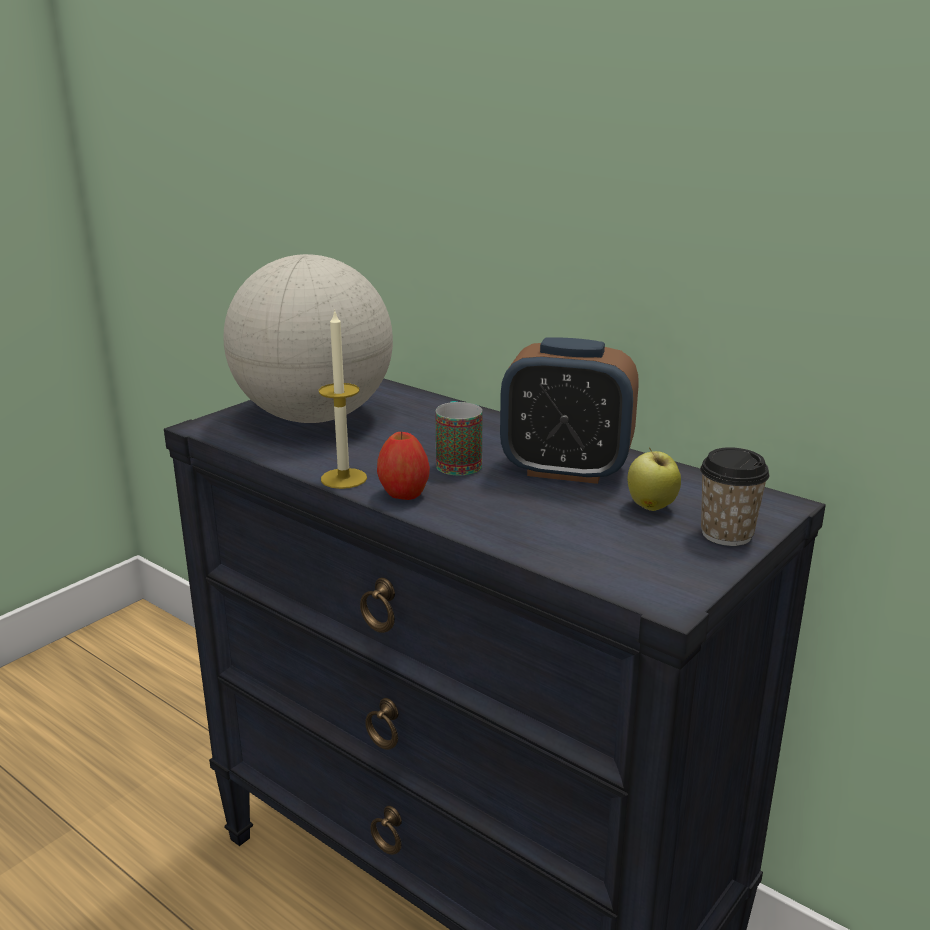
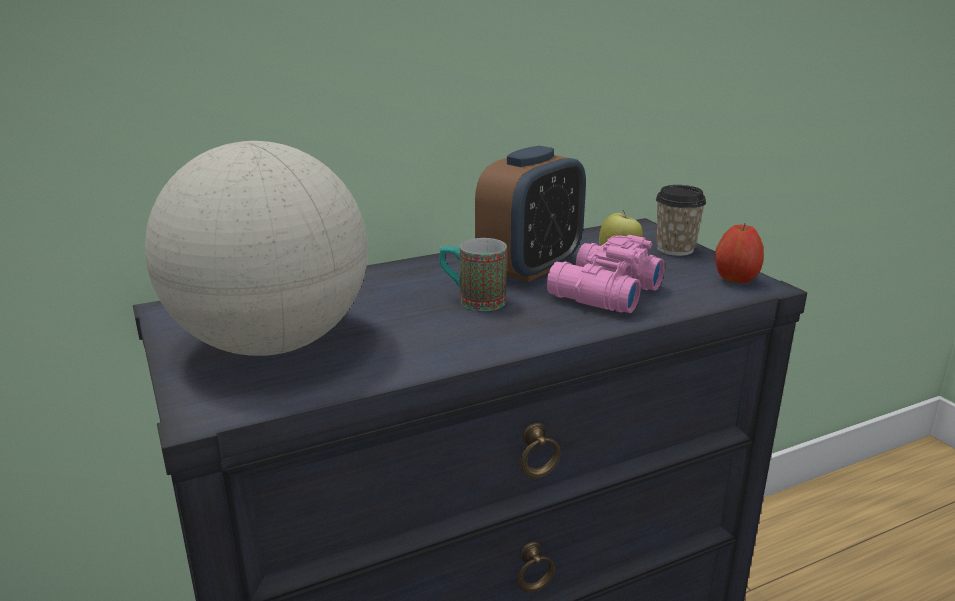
camera: 65 degrees left, 0 degrees up
(344, 478) = (460, 355): candle -> none
(403, 494) = (523, 335): apple -> apple (735, 280)
(538, 512) = (601, 293): none -> pink binoculars

